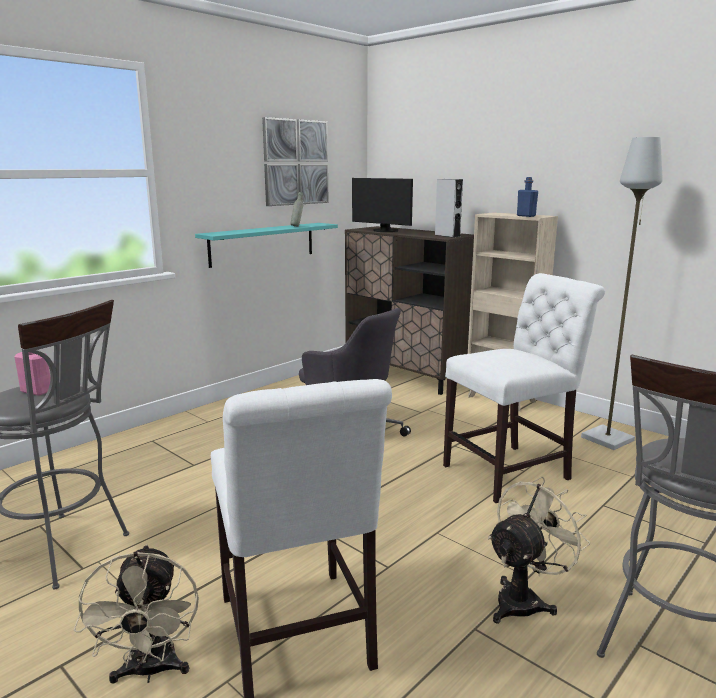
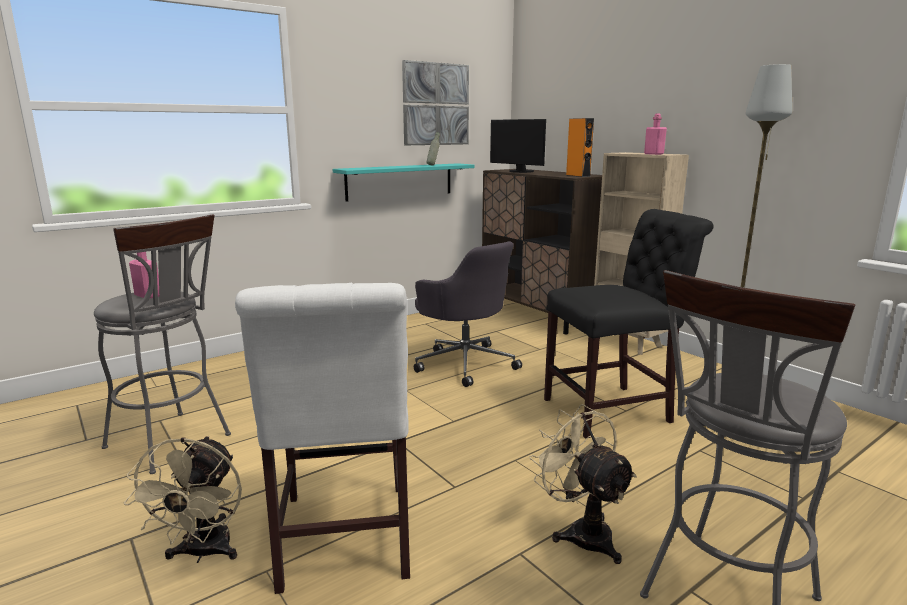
camera: 10 degrees right, 0 degrees up
(447, 236) = (578, 175): grey speaker -> orange speaker
(512, 471) = (613, 410): white chair -> black chair
(524, 599) = (582, 532): beige fan -> beige fan turned 90 degrees counterclockwise
(526, 216) = (653, 154): blue bottle -> pink bottle

